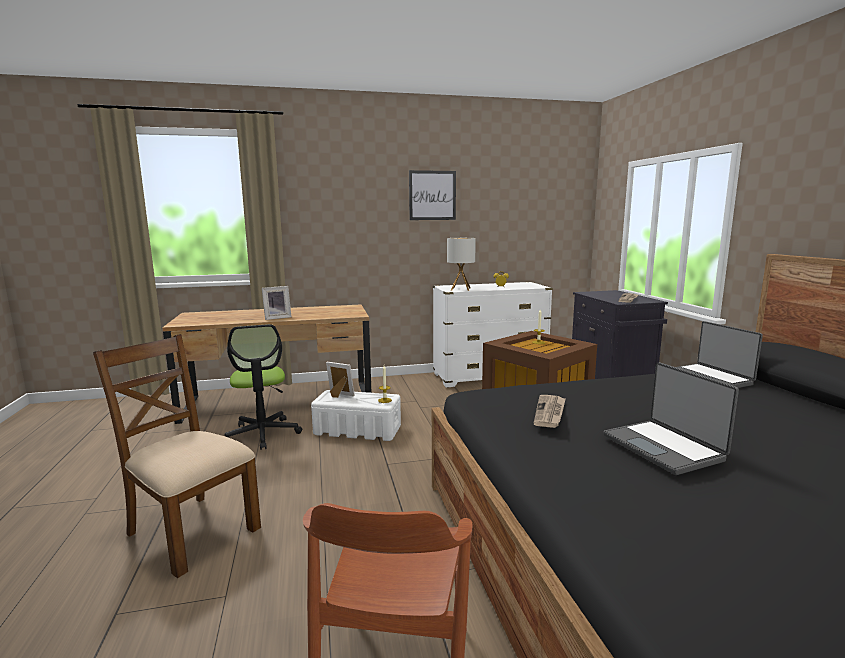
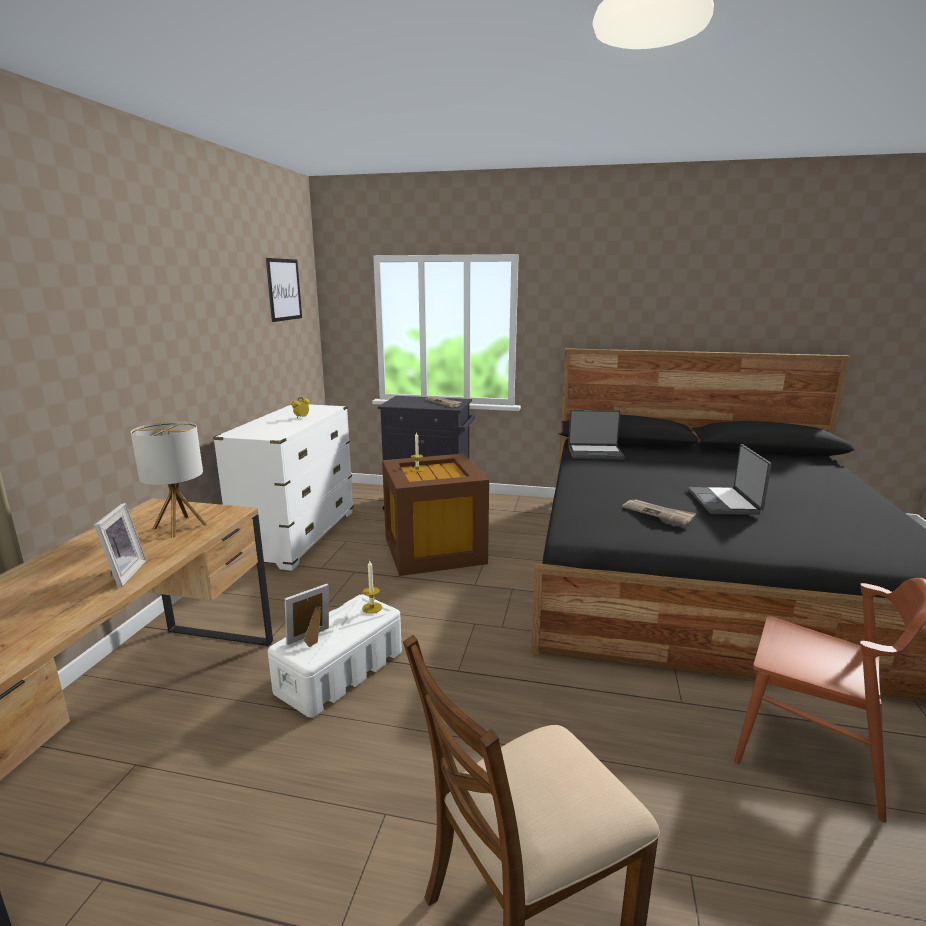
camera: 65 degrees left, 5 degrees up
(262, 434) = (243, 782): office chair -> none
(432, 195) = (187, 296): picture -> picture (284, 289)
(461, 289) = (275, 432): table lamp -> table lamp (180, 526)
(664, 447) = (724, 502): laptop -> laptop turned 90 degrees clockwise

